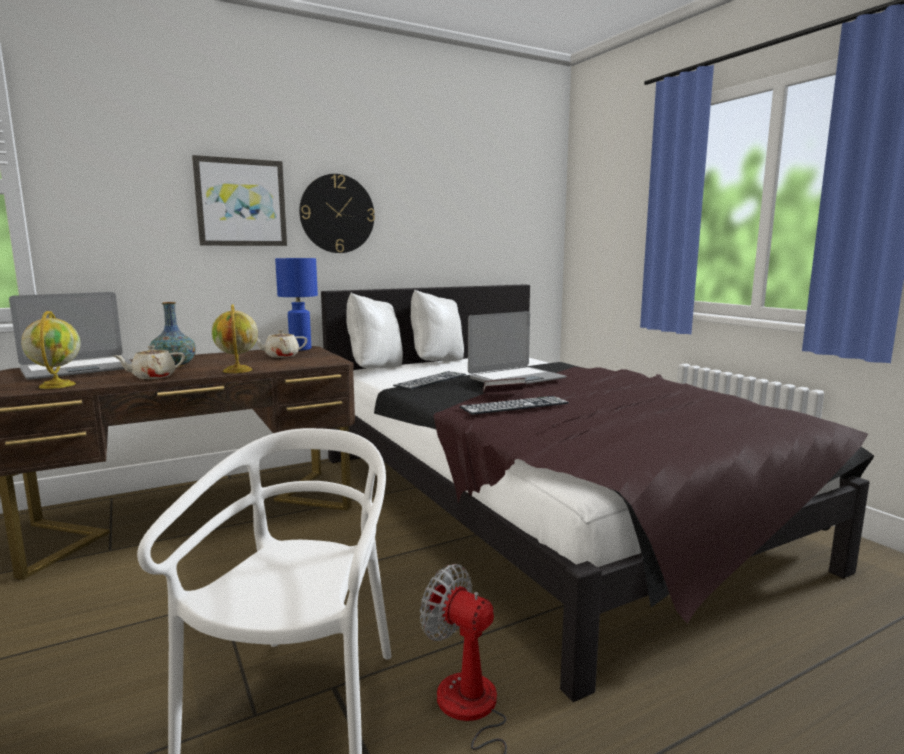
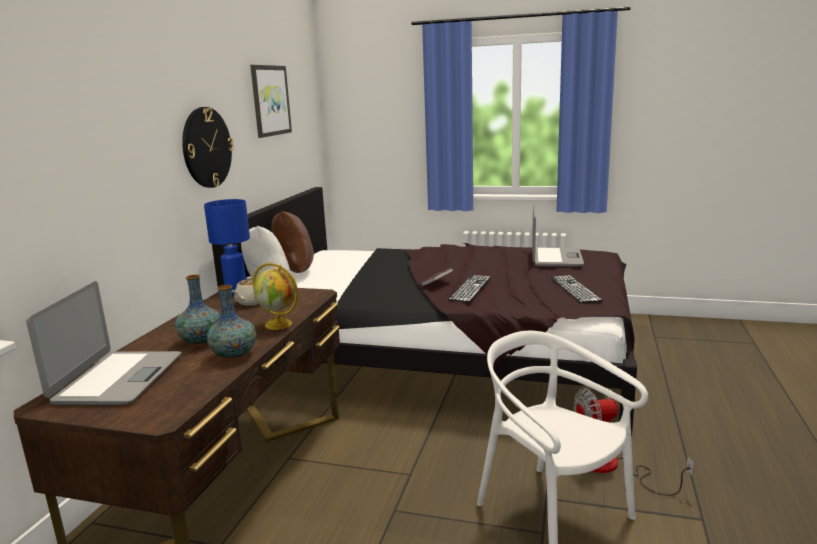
camera: 45 degrees left, 5 degrees up
(57, 385) = (182, 394): globe -> none
(153, 377) = (234, 354): beige teapot -> vase
(241, 202) = (142, 150): picture -> picture (270, 100)
(431, 380) = (346, 288): keyboard -> keyboard (575, 289)
(437, 362) = (294, 272): white pillow -> brown pillow
(516, 378) = (407, 269): laptop -> laptop (555, 258)

